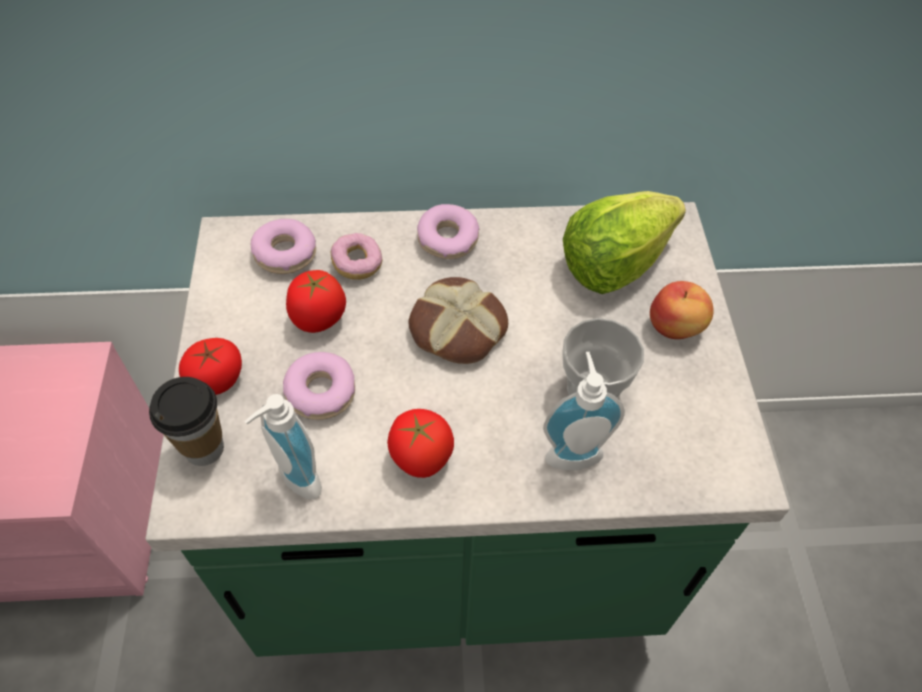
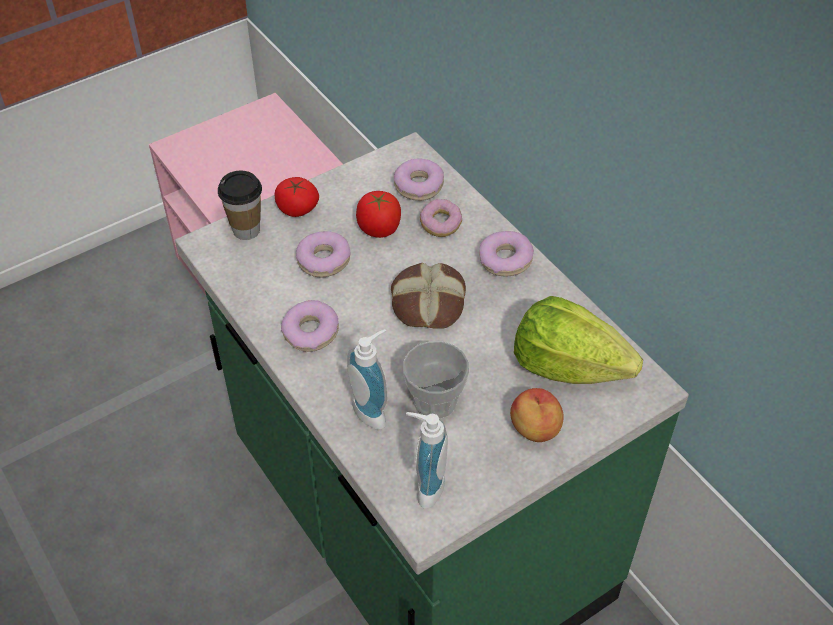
camera: 60 degrees right, 5 degrees down
(294, 481) = (252, 281): soap dispenser -> soap dispenser (425, 486)
(420, 458) = (310, 332): tomato -> donut

